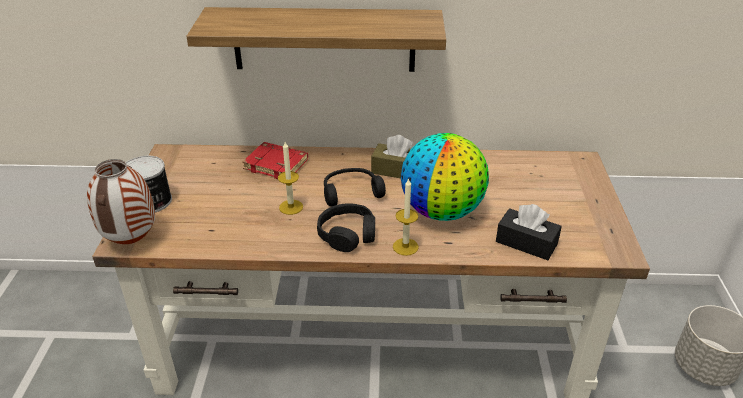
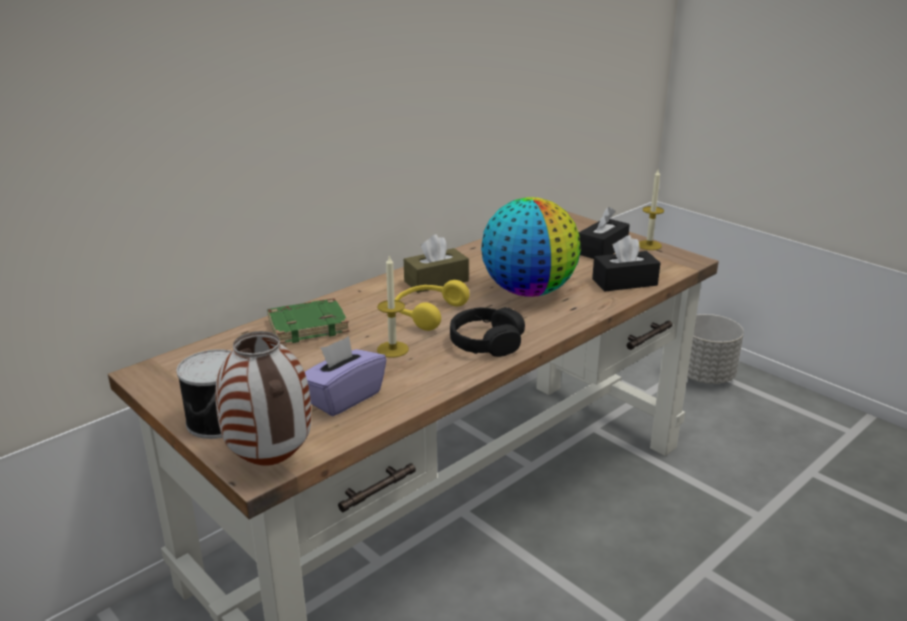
camera: 45 degrees left, 10 degrees down
(218, 224) = (343, 397): none -> purple tissue box
(277, 164) = (308, 326): red book -> green book
(324, 39) = (317, 148): shelf -> none
(351, 192) = (427, 313): black headphones -> yellow headphones
(405, 247) = (548, 326): candle -> candle (649, 245)
(562, 205) = (602, 249): none -> black tissue box

